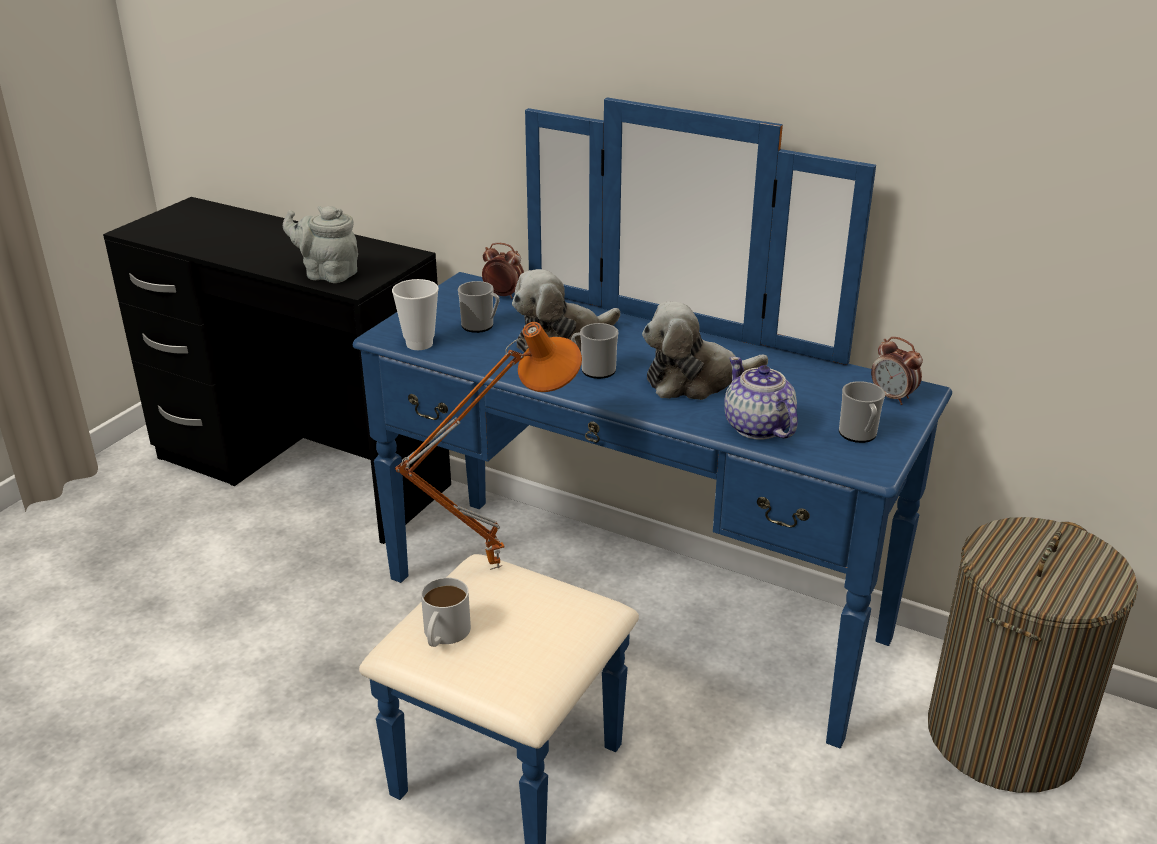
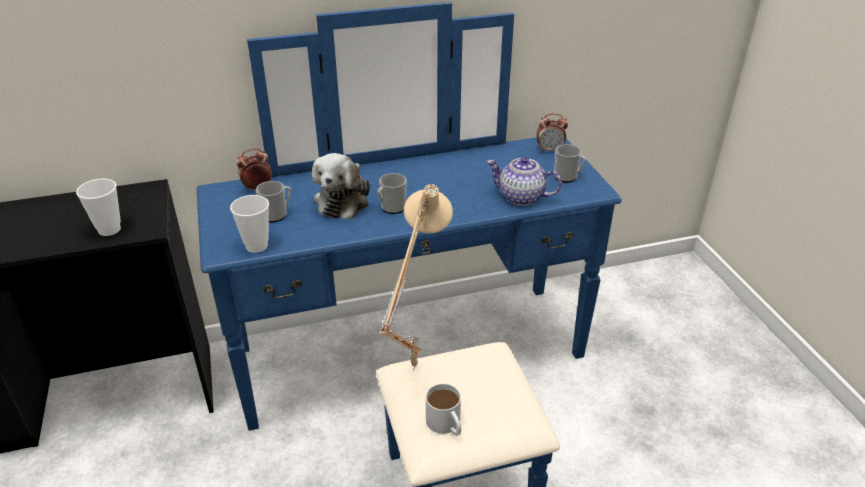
camera: 45 degrees left, 5 degrees up
(327, 274) = (109, 229): grey teapot -> cup
(494, 565) = (411, 366): orange table lamp -> beige table lamp
(696, 381) = (452, 187): plush toy -> none
(1003, 736) = (630, 306): laundry basket -> none

